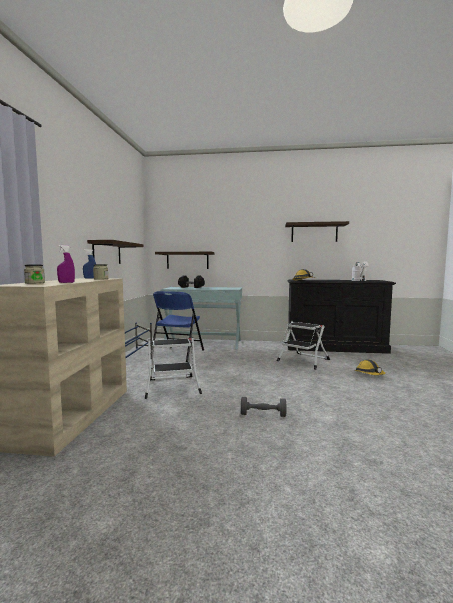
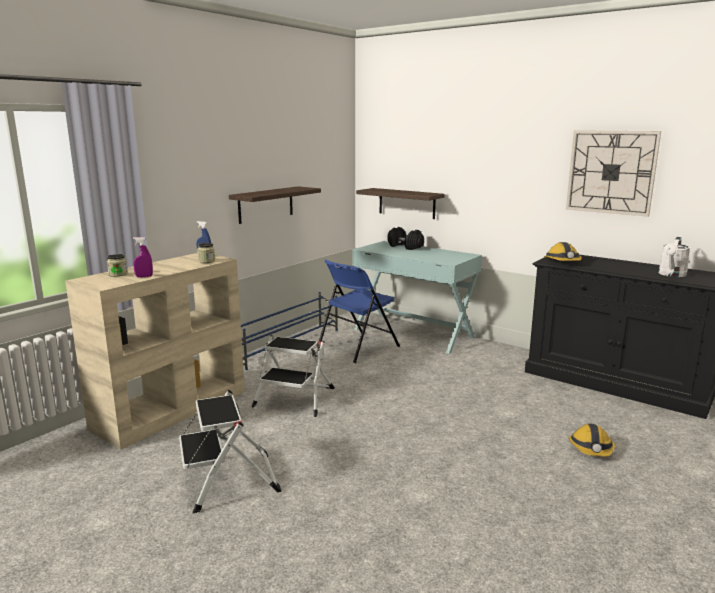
camera: 30 degrees right, 10 degrees up
(263, 414) = (348, 466): grey dumbbell -> none
(304, 360) = (520, 398): step ladder -> step ladder (229, 479)
(314, 233) = (611, 172): shelf -> wall clock

